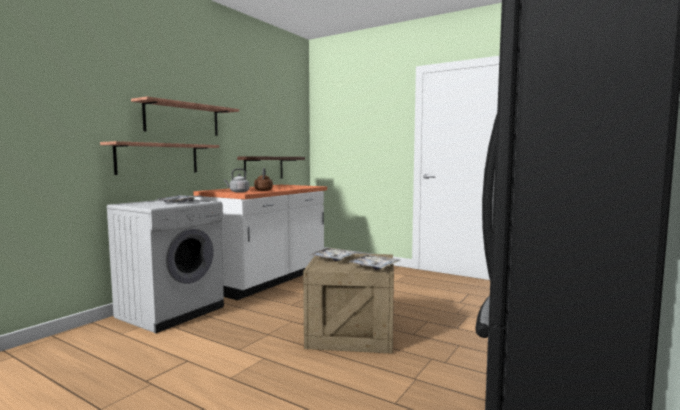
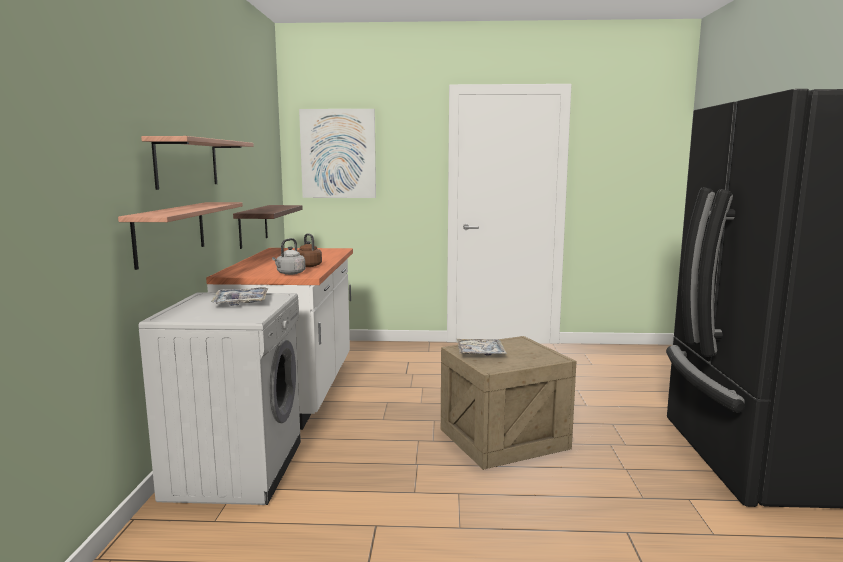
camera: 30 degrees left, 5 degrees up
(341, 123) = (338, 154): none -> picture
(374, 267) = (543, 356): tray -> none

